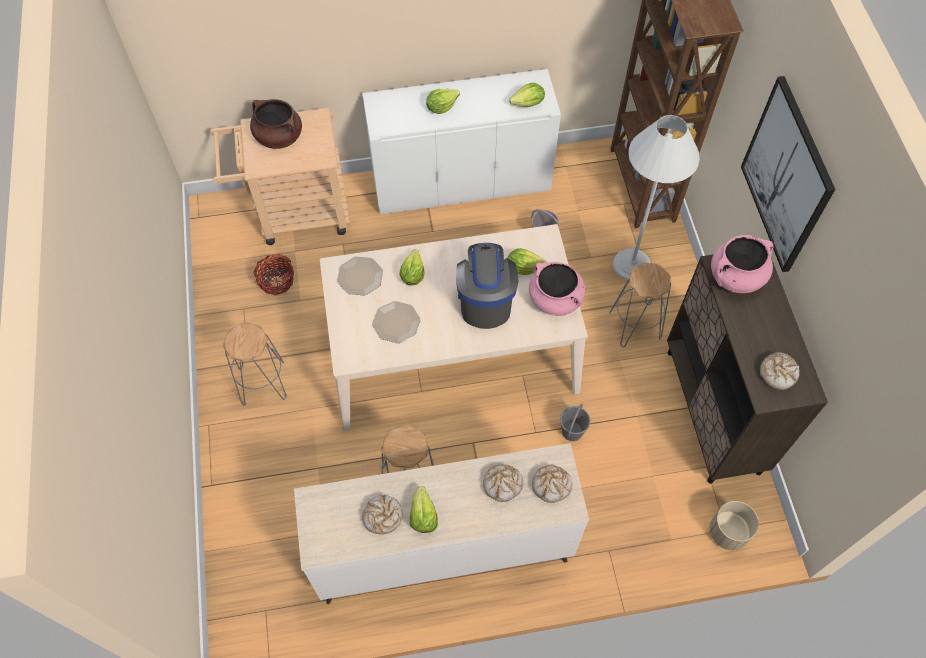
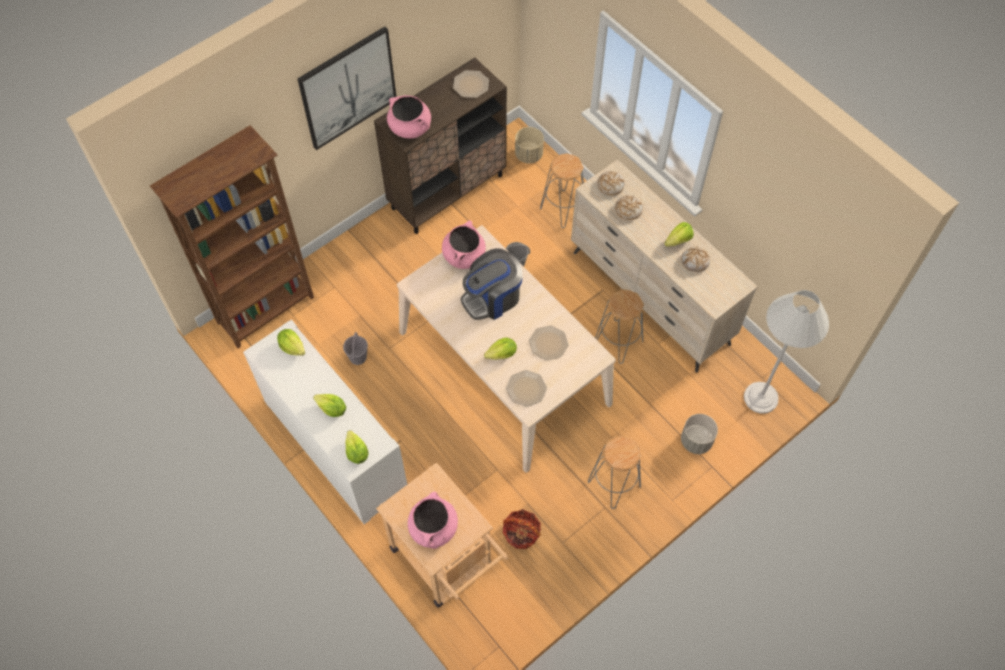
camera: 120 degrees left, 0 degrees up
(248, 488) = (696, 441): none -> grey planter
(278, 137) = (433, 528): brown cooking pot -> pink cooking pot
(524, 267) = (449, 286): lettuce -> lettuce (356, 452)
(631, 265) = (351, 285): white floor lamp -> white floor lamp (761, 398)
(635, 325) = (406, 261): grey stool -> grey stool (563, 208)
(778, 373) = (470, 85): bread -> plate

